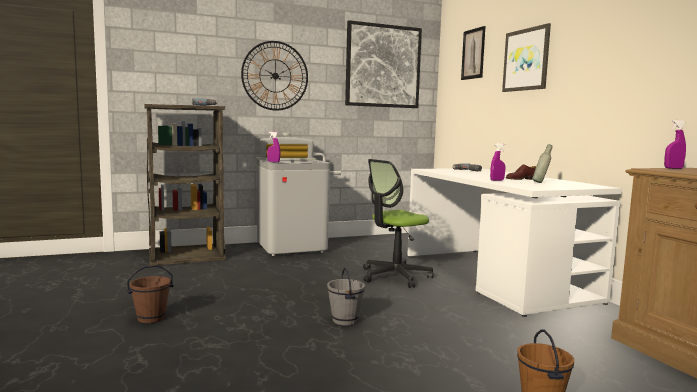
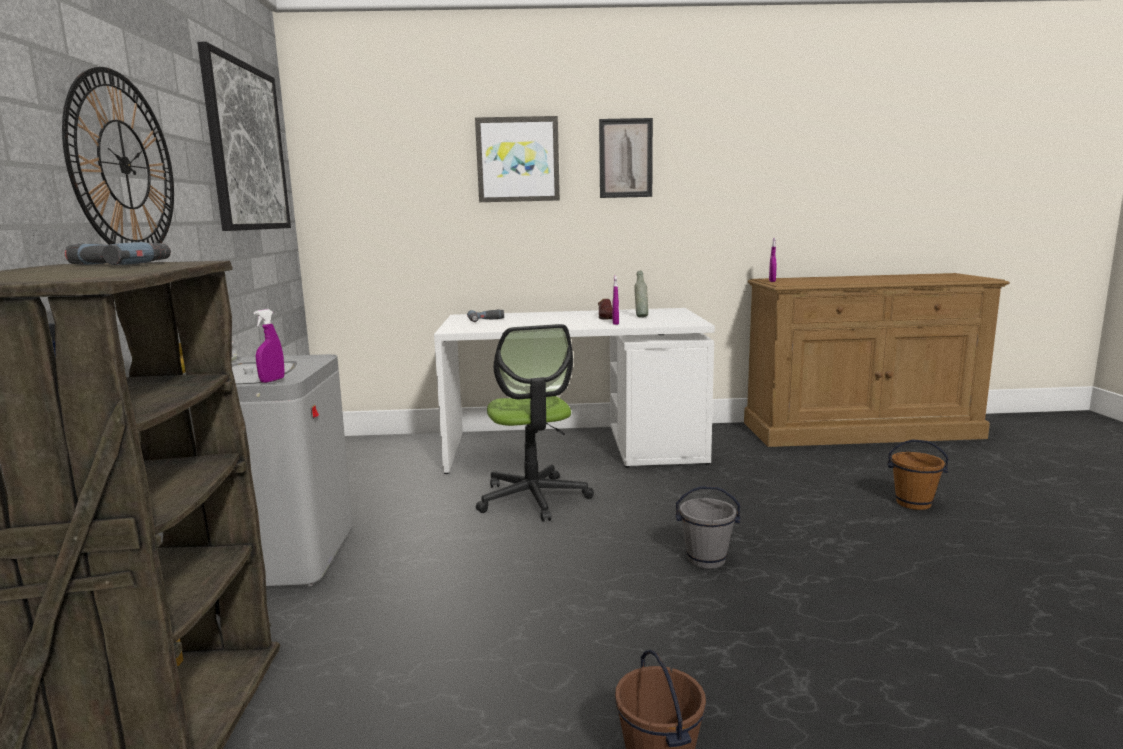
camera: 70 degrees left, 5 degrees up
(473, 54) = (393, 139): picture -> picture (625, 158)

